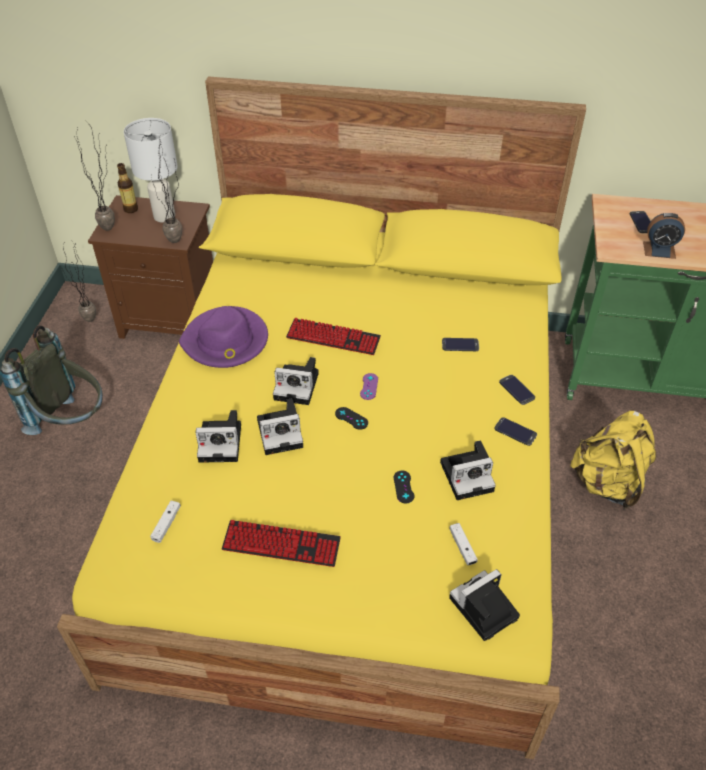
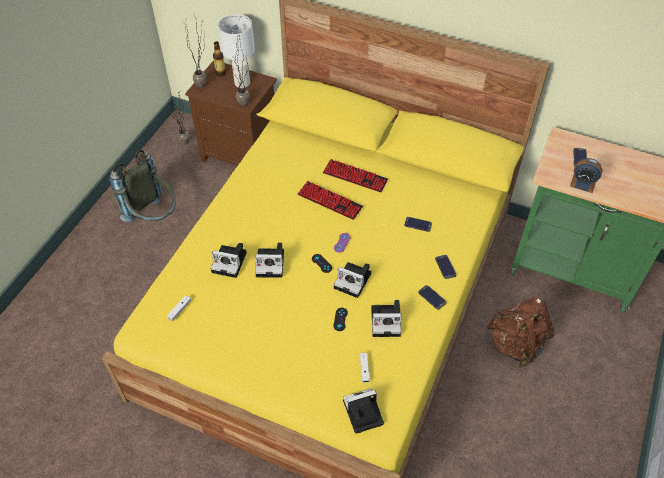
camera: 15 degrees right, 5 degrees up
(226, 341) = (255, 189): purple hat -> none
(281, 544) = (247, 340): keyboard -> keyboard (355, 176)
(298, 386) = (294, 232): camera -> camera (354, 281)
(607, 483) = (515, 344): yellow backpack -> brown backpack

